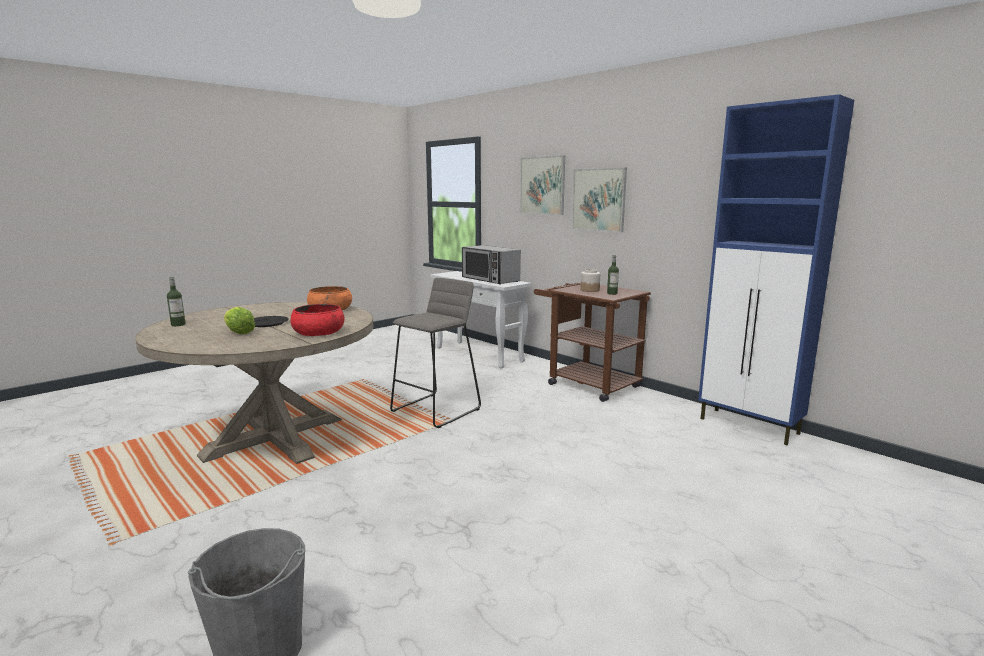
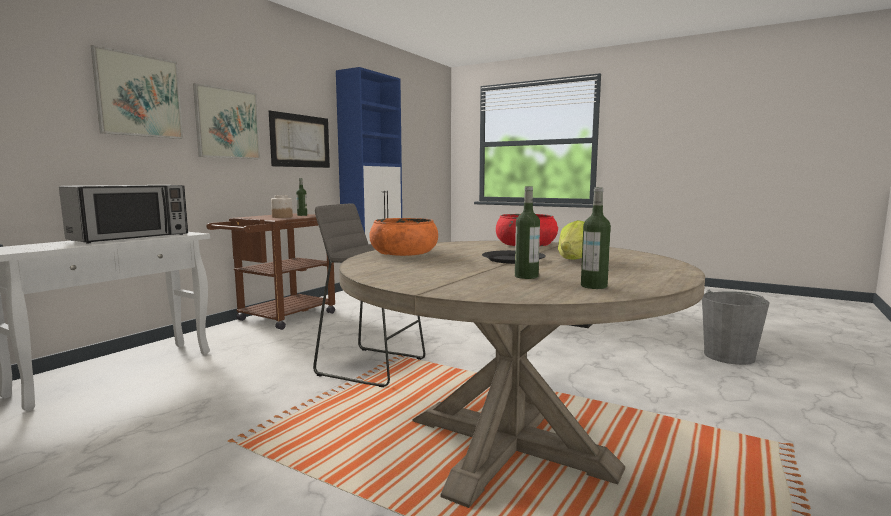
camera: 105 degrees left, 5 degrees down
(220, 319) = (526, 276): none -> bottle
(677, 212) = (300, 141): none -> picture

